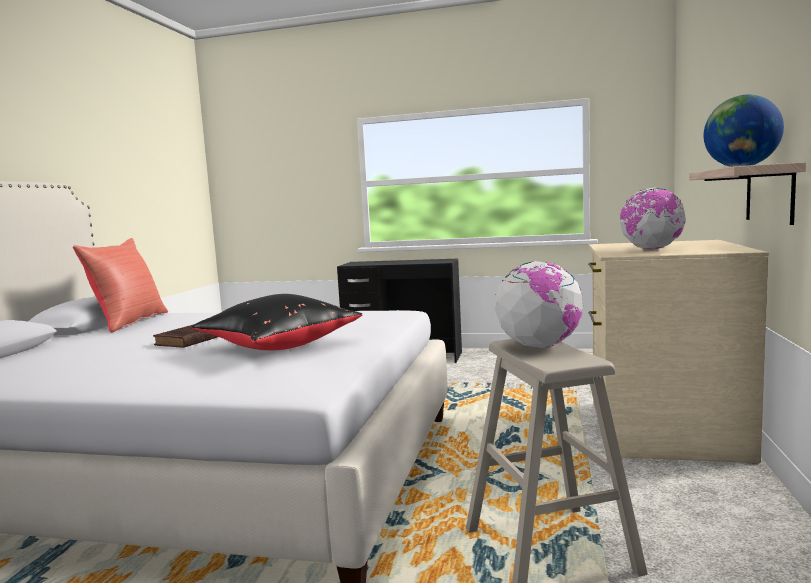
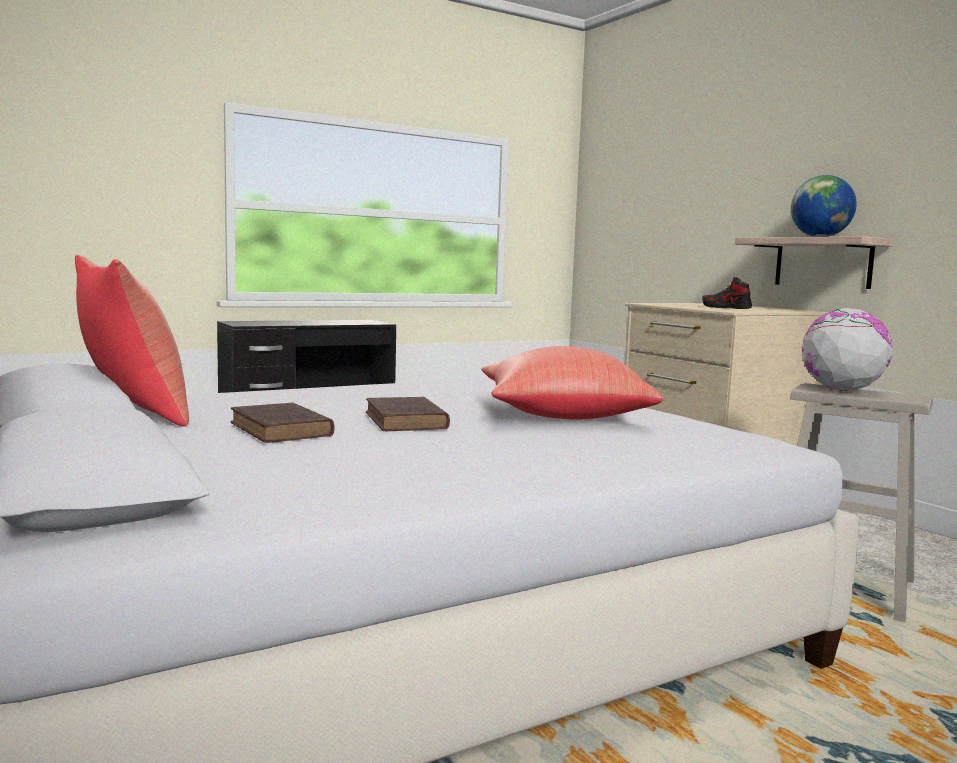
camera: 45 degrees left, 0 degrees up
(128, 339) = (282, 430): none -> brown book
(278, 346) = (561, 417): black pillow -> red pillow
(651, 249) = (726, 308): globe -> shoe

